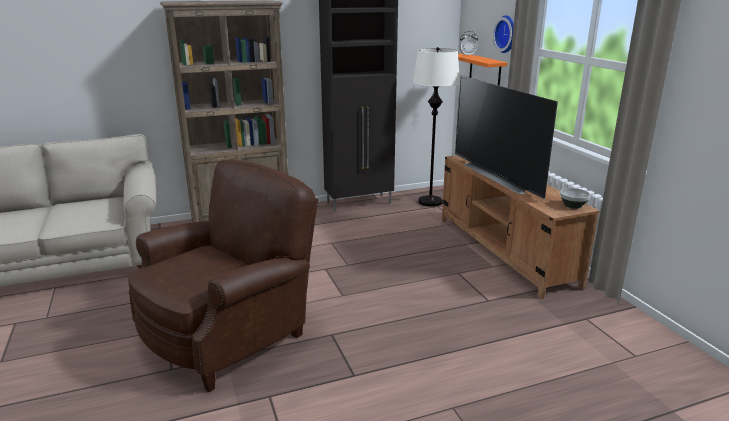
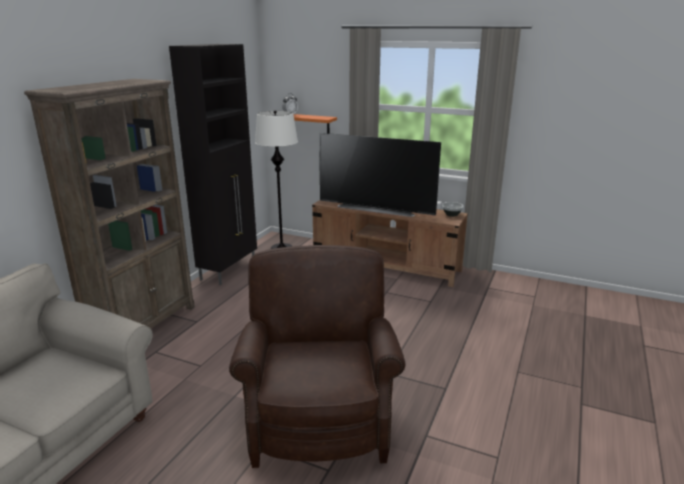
camera: 45 degrees left, 0 degrees up
(507, 34) = (333, 94): wall clock -> none

